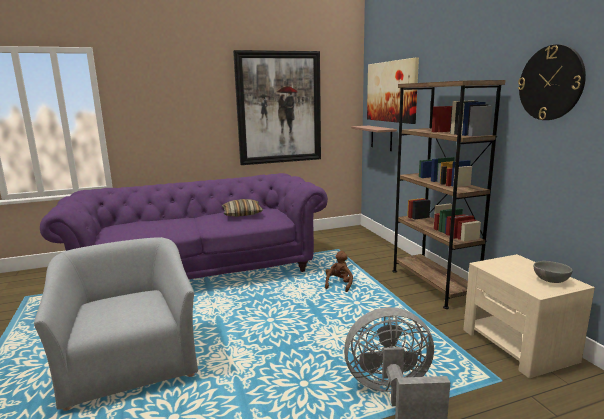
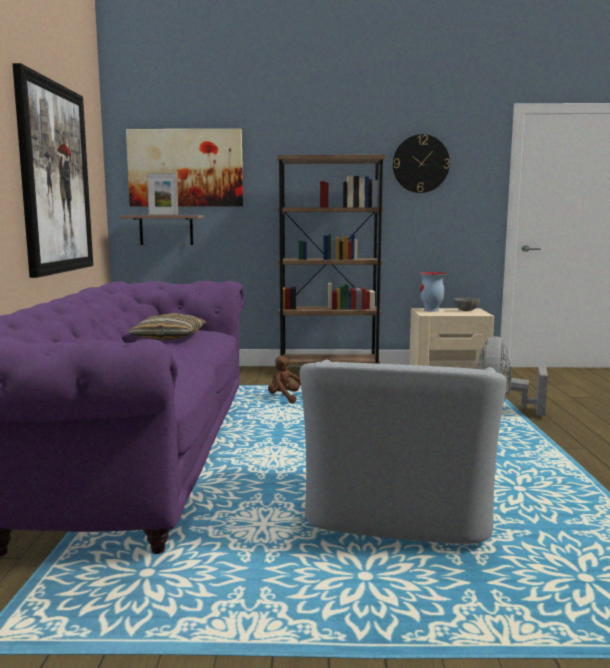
camera: 70 degrees left, 5 degrees down
(130, 364) = (398, 512): grey armchair -> grey armchair turned 75 degrees counterclockwise
(367, 128) = (163, 214): none -> picture frame
(515, 264) = (431, 310): none -> vase

